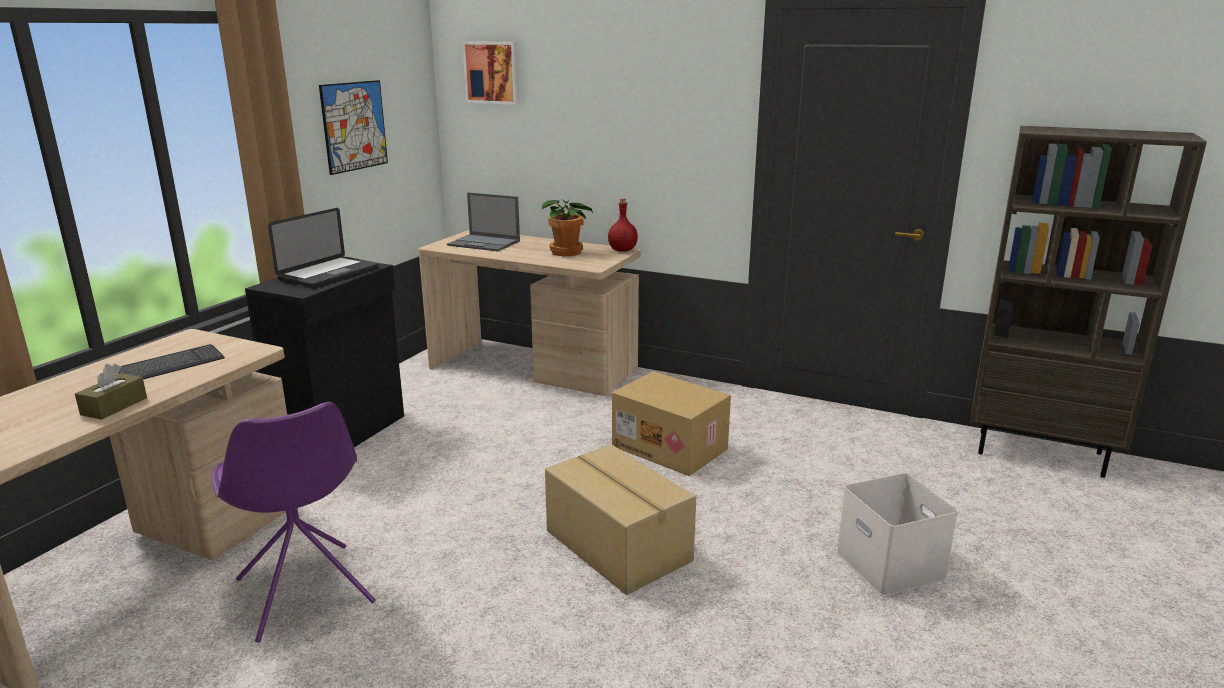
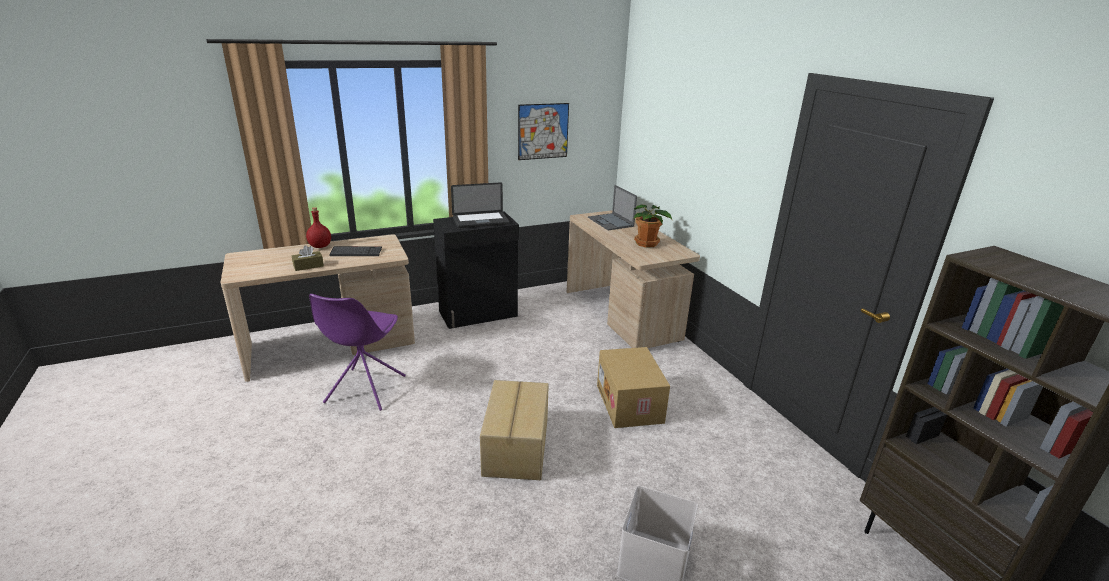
camera: 40 degrees right, 5 degrees up
(493, 72) = (647, 105): picture -> none
(623, 250) = (686, 253): red bottle -> red bottle (320, 246)

